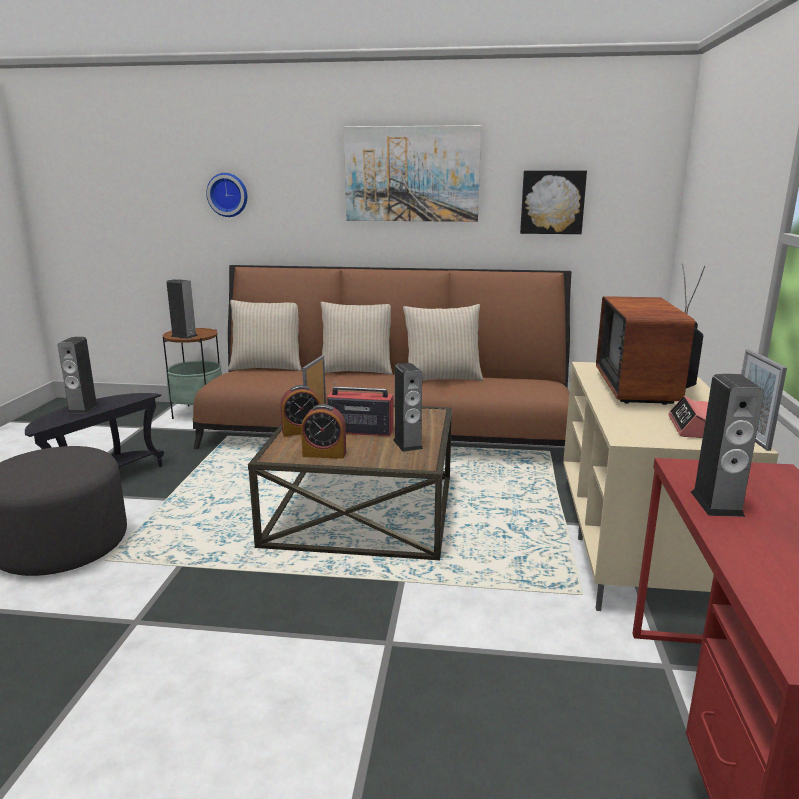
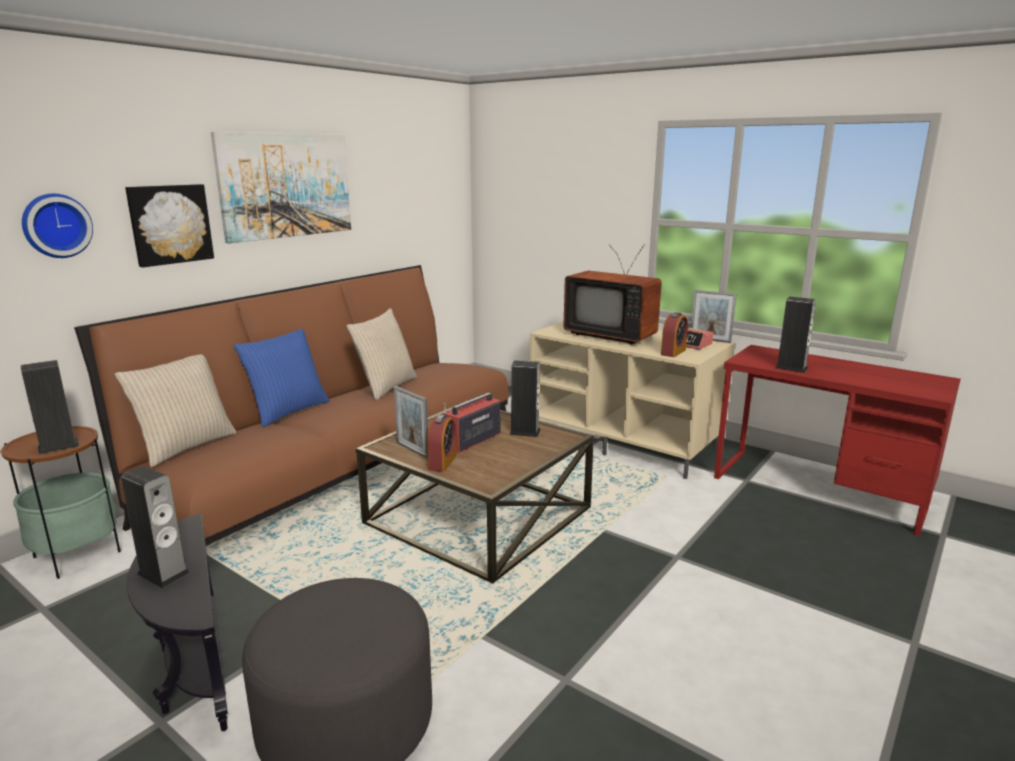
camera: 60 degrees left, 0 degrees up
(324, 454) = (507, 464): alarm clock -> alarm clock (673, 352)
(356, 370) = (288, 411): beige pillow -> blue pillow
(552, 202) = (399, 206): picture -> picture (170, 224)

